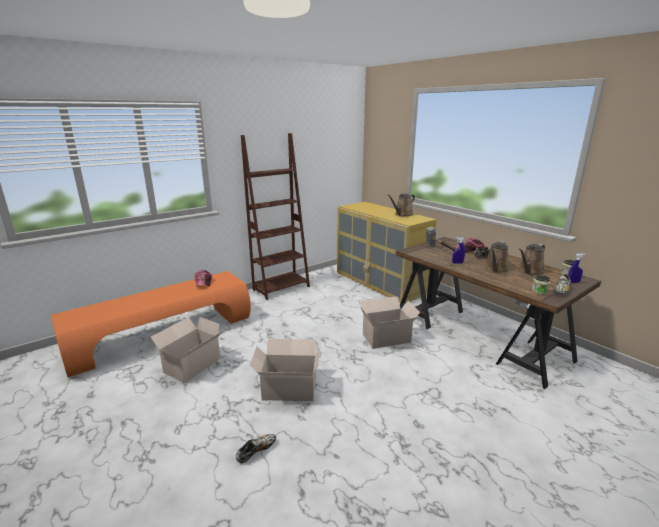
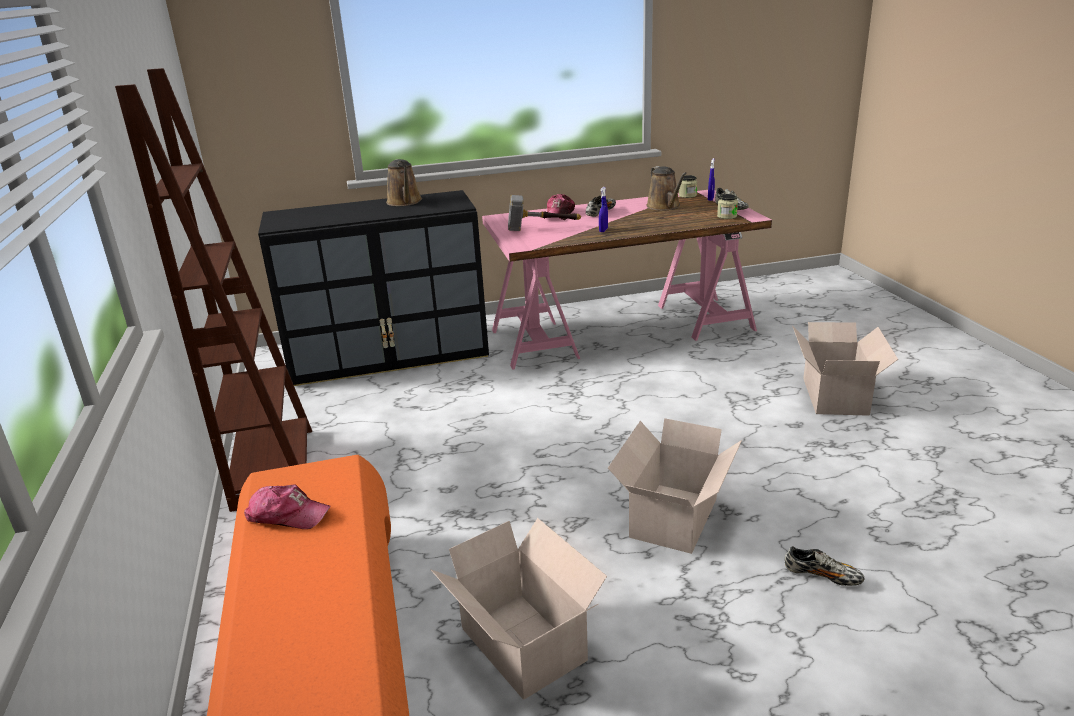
camera: 65 degrees left, 5 degrees up
(256, 451) = (822, 576): shoe -> shoe turned 135 degrees clockwise
(380, 283) = (390, 356): yellow cabinet -> black cabinet
(387, 338) = (582, 395): cardboard box -> cardboard box (835, 395)
(478, 334) = (621, 330): brown desk -> pink desk
(495, 269) = (644, 218): brown watering can -> none

